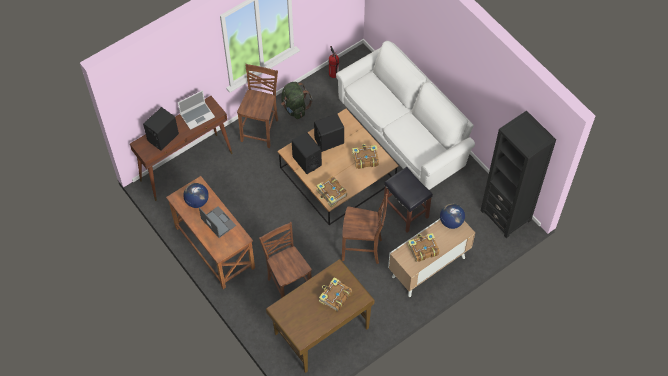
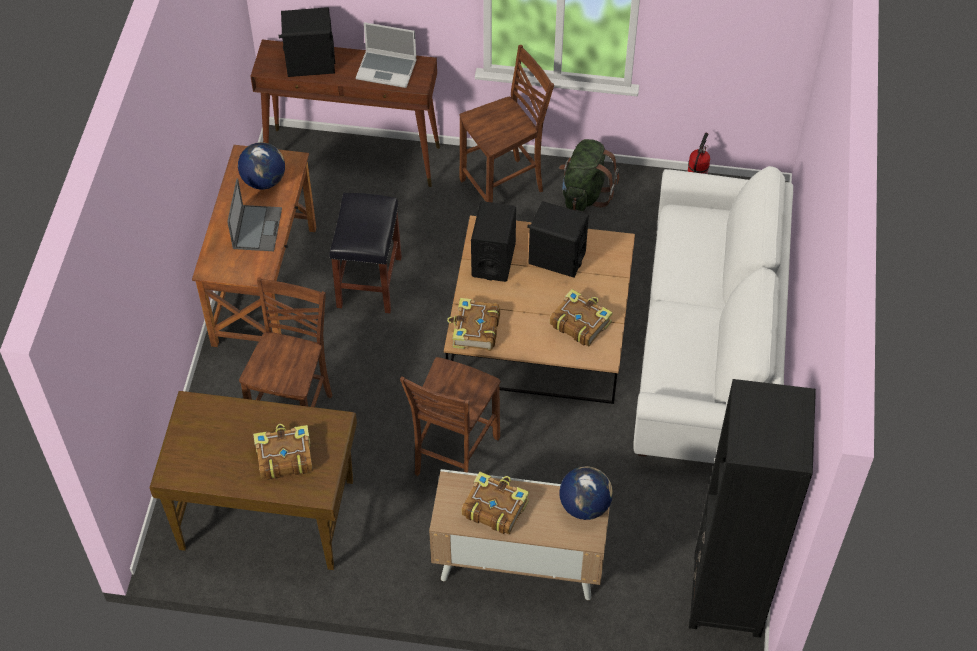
camera: 45 degrees right, 5 degrees down
(363, 249) = (454, 456): brown chair -> brown chair turned 60 degrees clockwise
(406, 212) = (578, 459): black stool -> black stool (369, 283)

